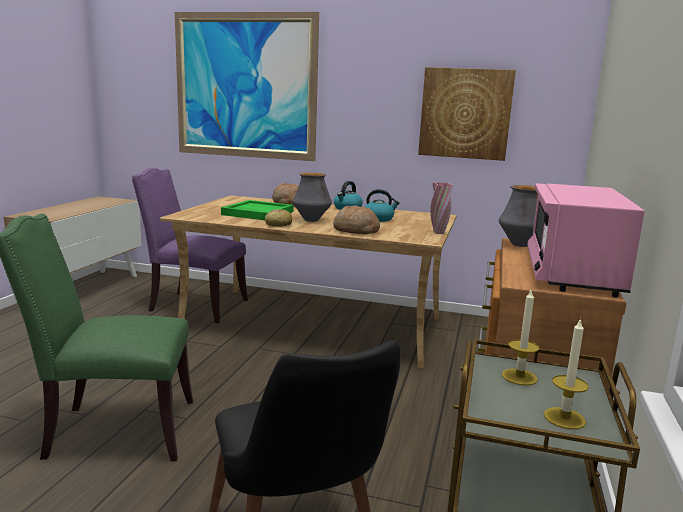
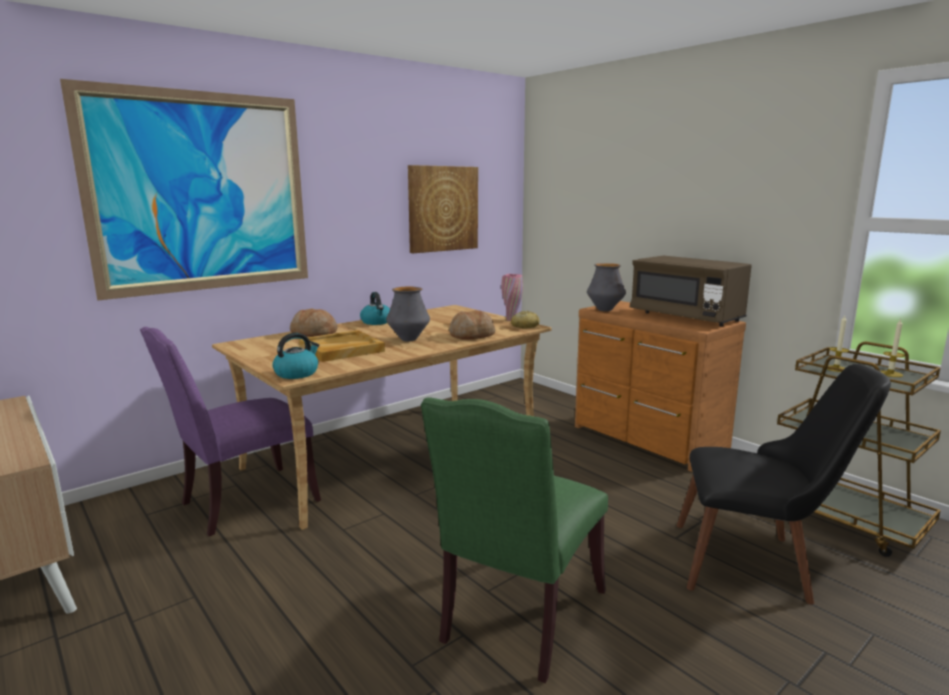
camera: 55 degrees left, 0 degrees up
(257, 213) = (341, 349): green tray -> beige tray
(278, 224) = (408, 351): bread -> bread (524, 326)
(378, 219) = (438, 323): kettle -> kettle (297, 373)
(571, 274) = (686, 317): pink microwave -> brown microwave

